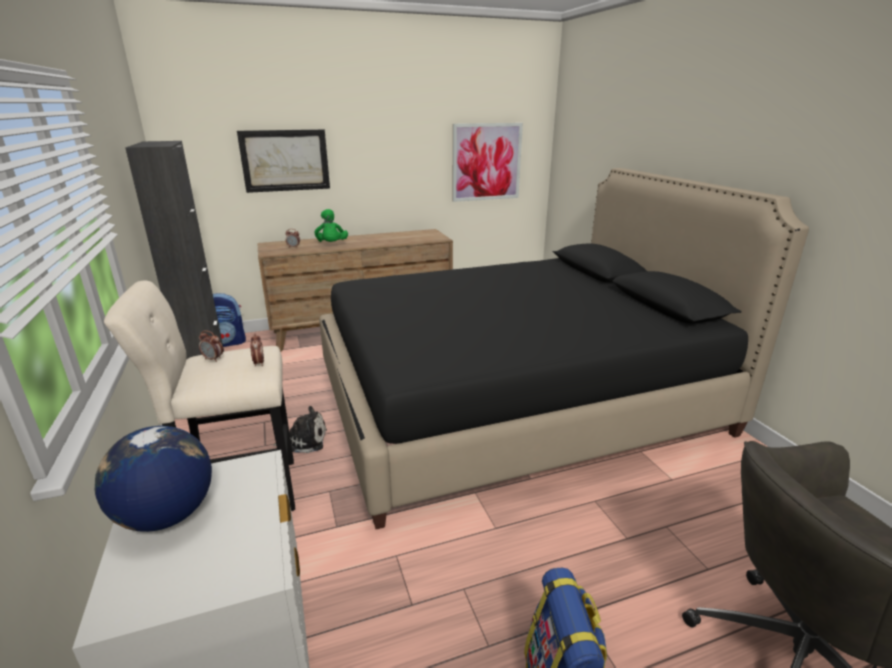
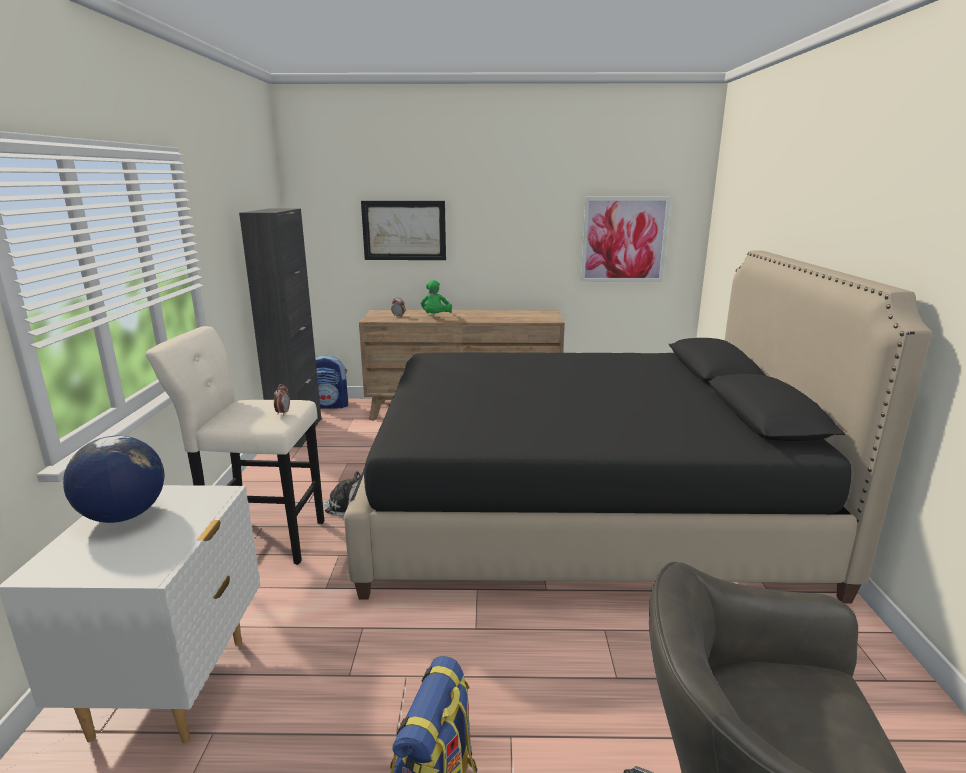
camera: 20 degrees right, 5 degrees down
(213, 359) = (251, 404): alarm clock -> none

